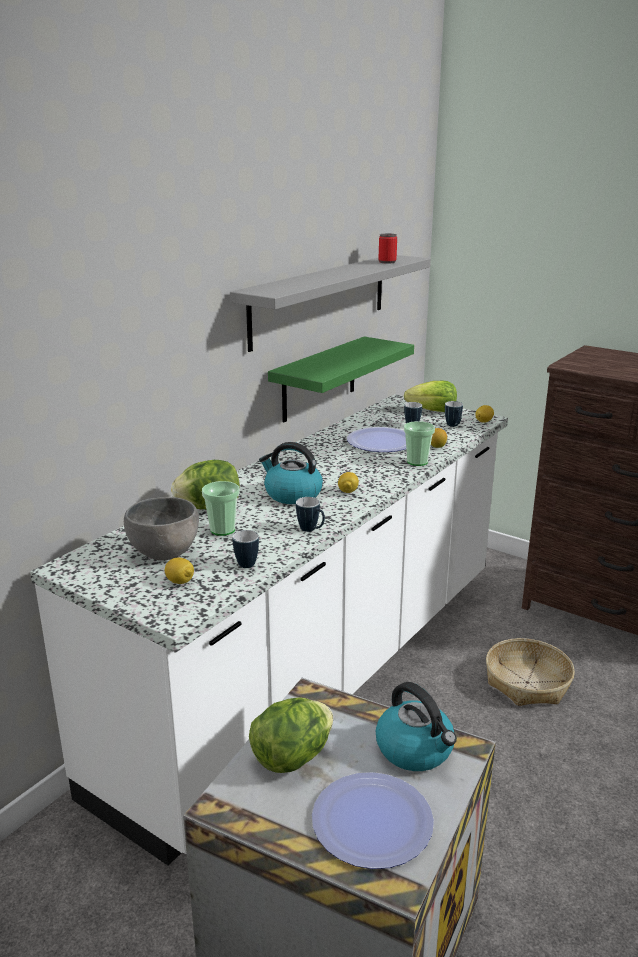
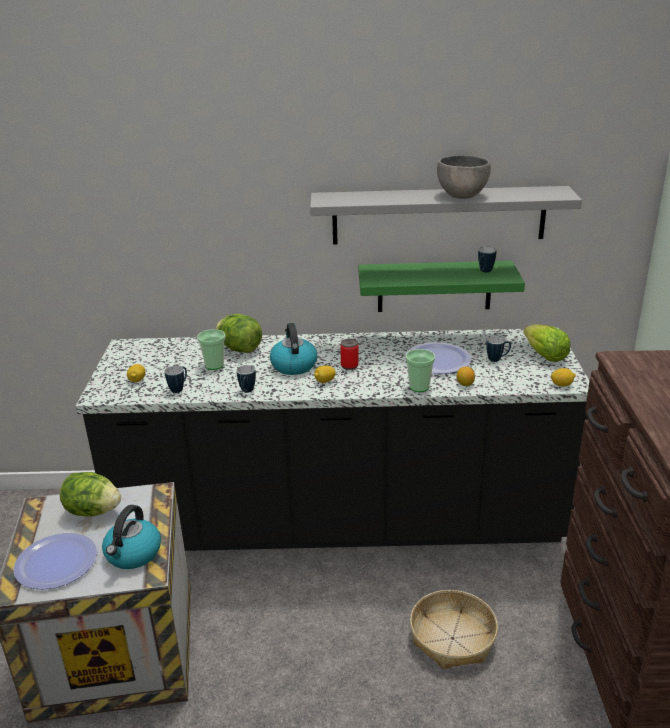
camera: 55 degrees right, 5 degrees up
(165, 553) = (166, 362): grey bowl -> grey bowl (462, 195)
(318, 674) = (339, 523): white counter -> black counter
(387, 262) = (522, 194): can -> can (349, 366)
(454, 426) = (525, 376): mug -> mug (484, 272)

